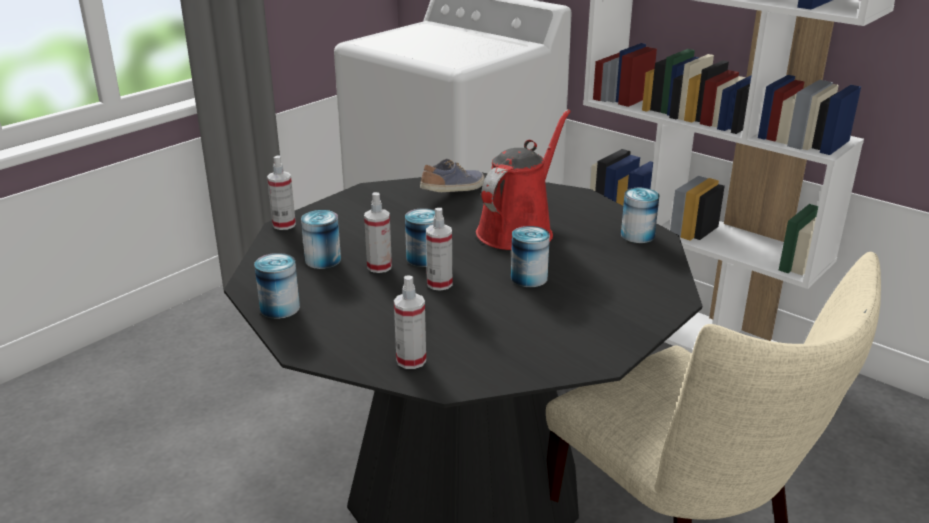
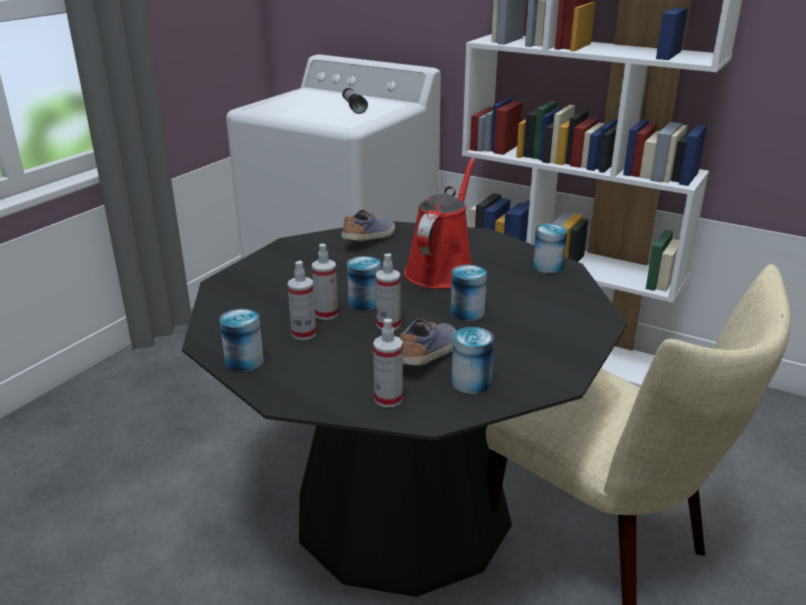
camera: 10 degrees left, 0 degrees up
(284, 225) = (220, 282): spray bottle -> spray bottle (304, 333)
(323, 260) = (270, 312): can -> can (471, 382)
(469, 46) = (354, 107): none -> flashlight
(470, 319) = (429, 355): none -> shoe

